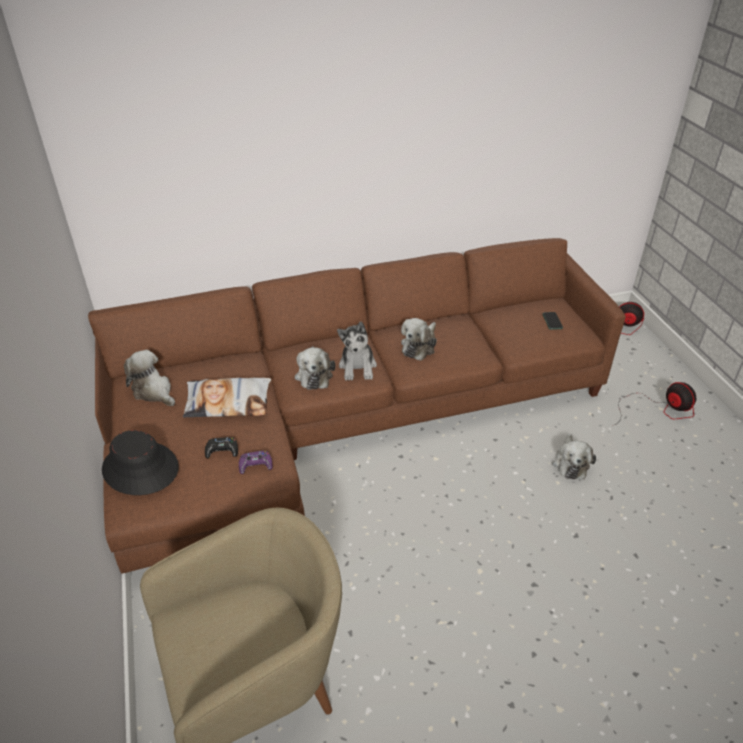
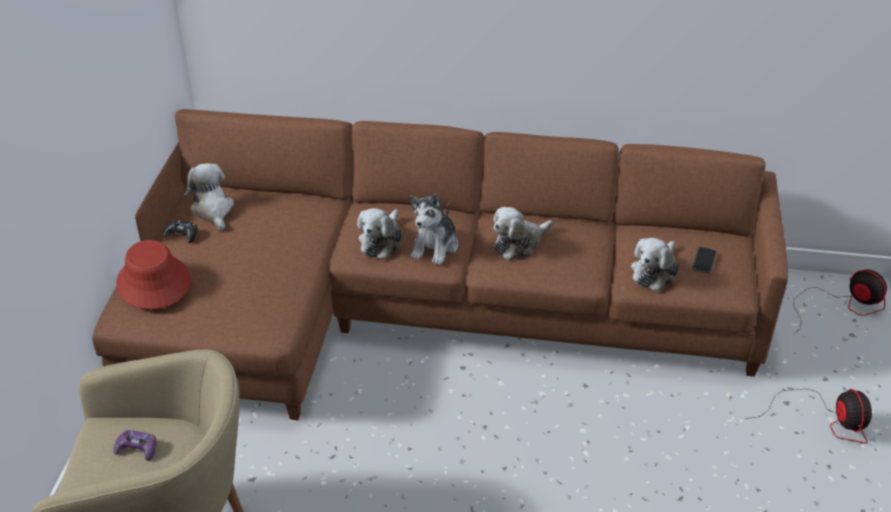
camera: 25 degrees right, 0 degrees up
(140, 469) = (153, 282): black hat -> red hat
(222, 451) = (238, 290): black game controller -> black game controller (182, 234)
(228, 402) = (275, 244): pillow -> none
(255, 465) = (261, 315): purple game controller -> purple game controller (137, 449)
(570, 463) = (658, 442): plush toy -> plush toy (654, 272)

